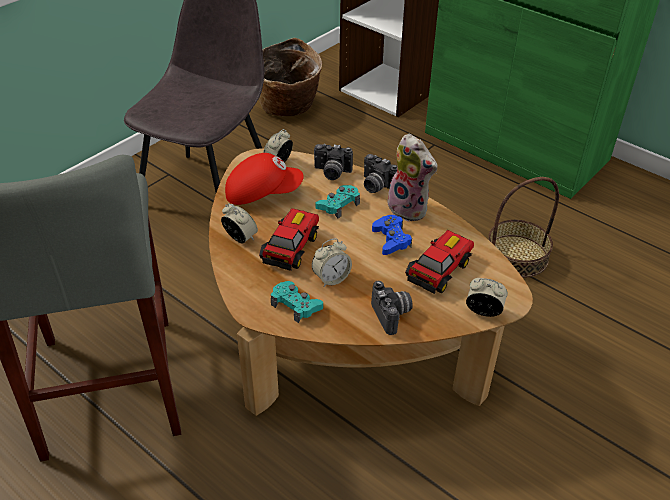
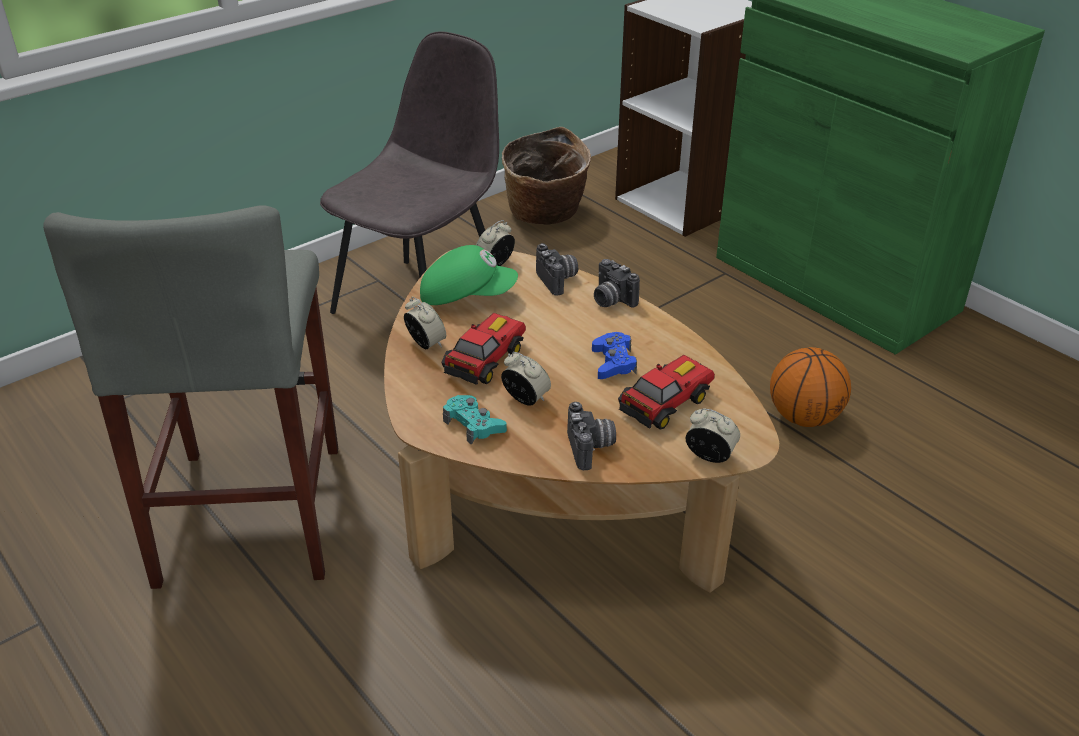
camera: 10 degrees right, 5 degrees down
(262, 193) = (467, 296): red cap -> green cap
(331, 173) = (559, 280): camera -> camera turned 135 degrees counterclockwise
(331, 278) = (526, 399): alarm clock -> alarm clock turned 120 degrees counterclockwise
(338, 205) = (557, 317): turquoise game controller -> none
(410, 208) = (647, 329): plush toy -> none
(516, 256) = (804, 417): basket -> basketball

